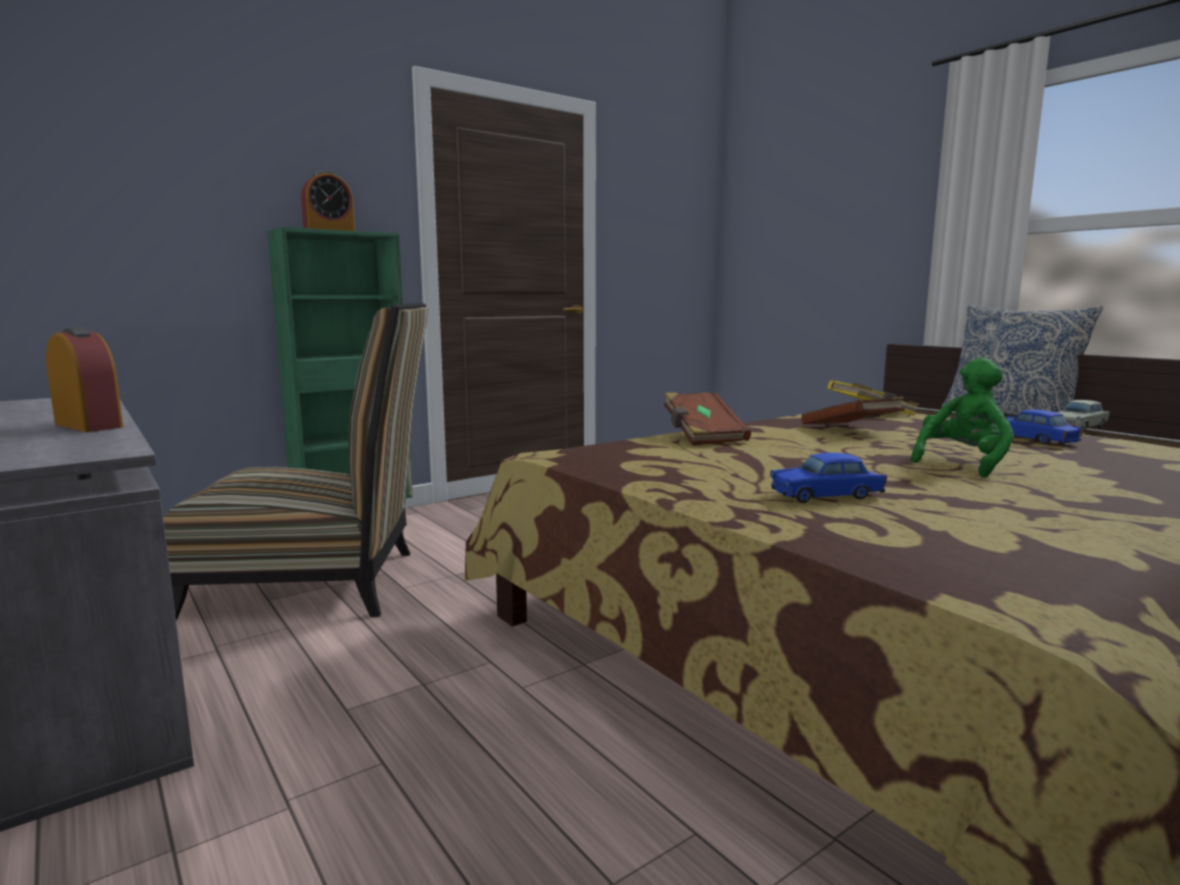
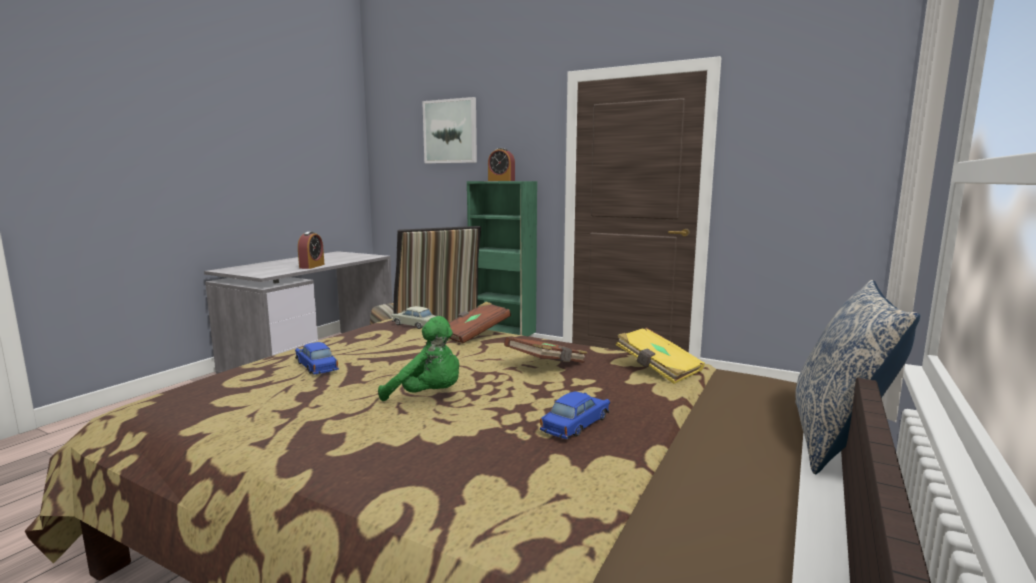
camera: 65 degrees right, 0 degrees up
(163, 120) = (450, 131): none -> picture
(1079, 427) = (720, 457): beige toy car -> beige toy car (415, 325)

